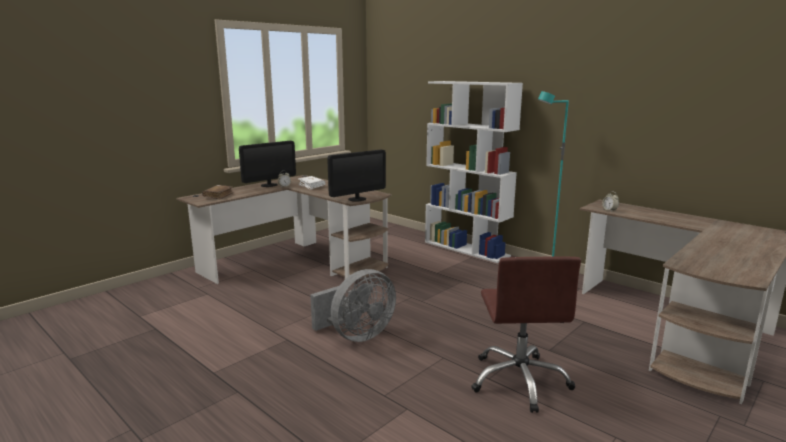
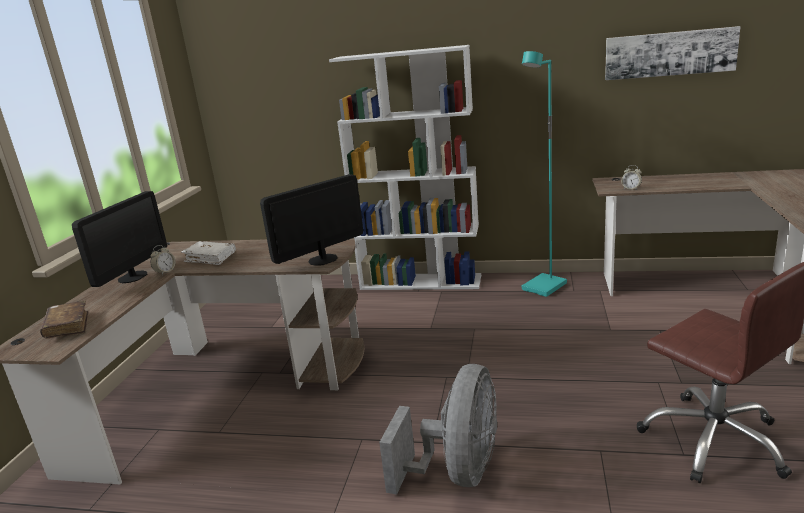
camera: 30 degrees left, 5 degrees up
(357, 199) = (323, 259): monitor -> monitor turned 150 degrees counterclockwise
(671, 108) = (669, 53): none -> picture

